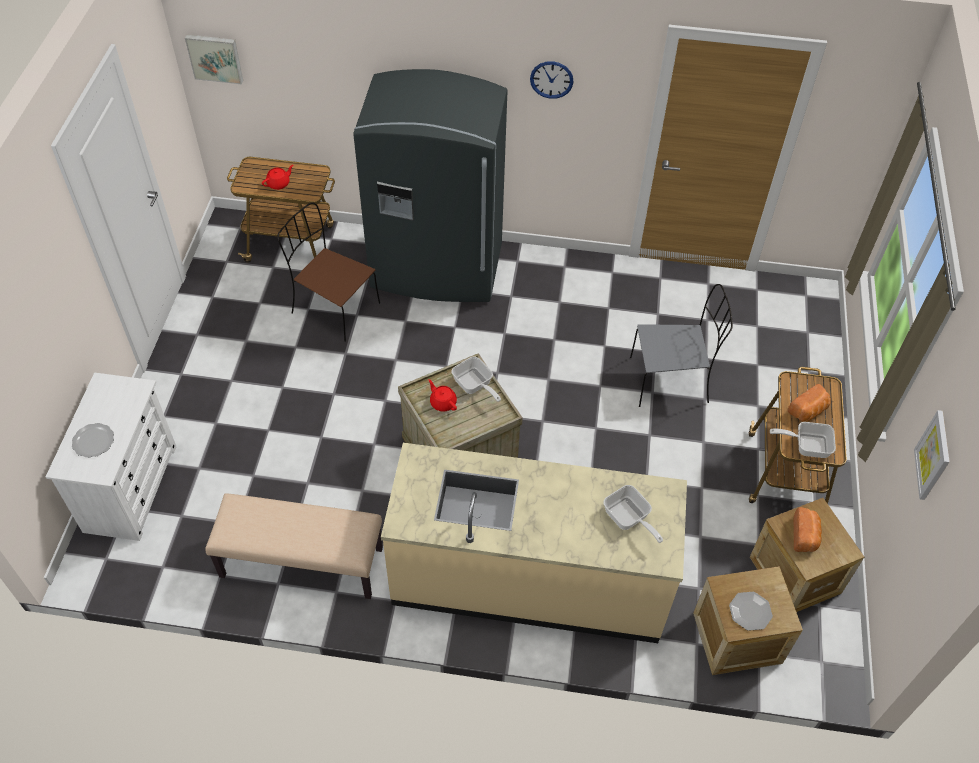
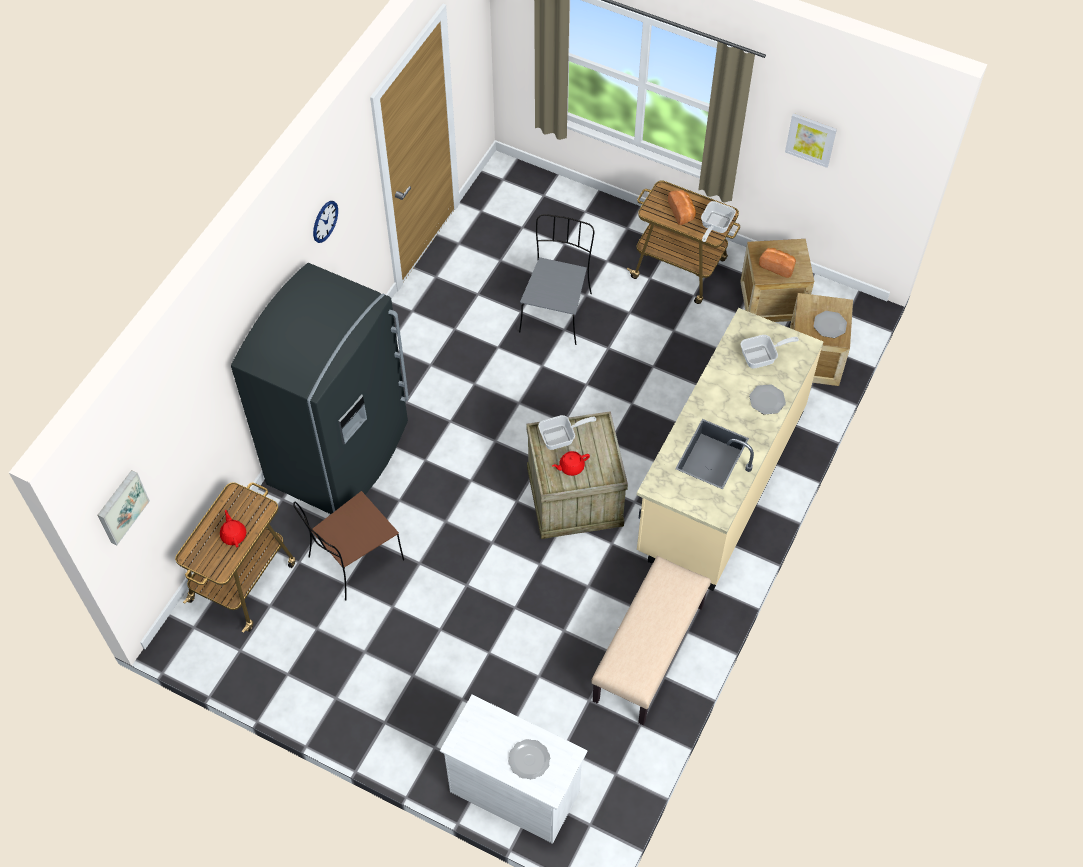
camera: 70 degrees left, 5 degrees up
(570, 537) = (767, 400): none -> plate

